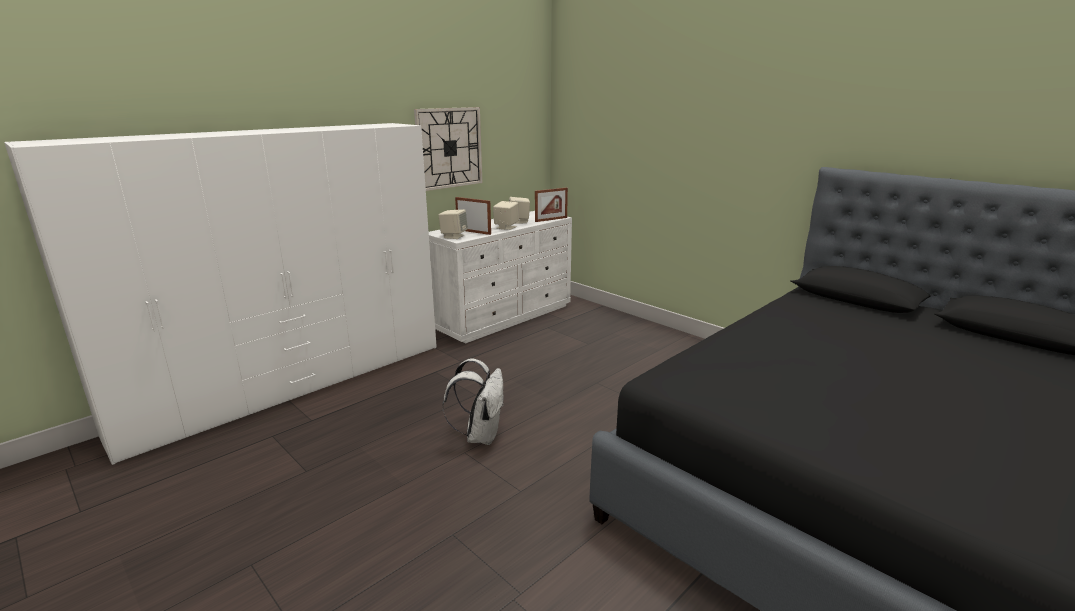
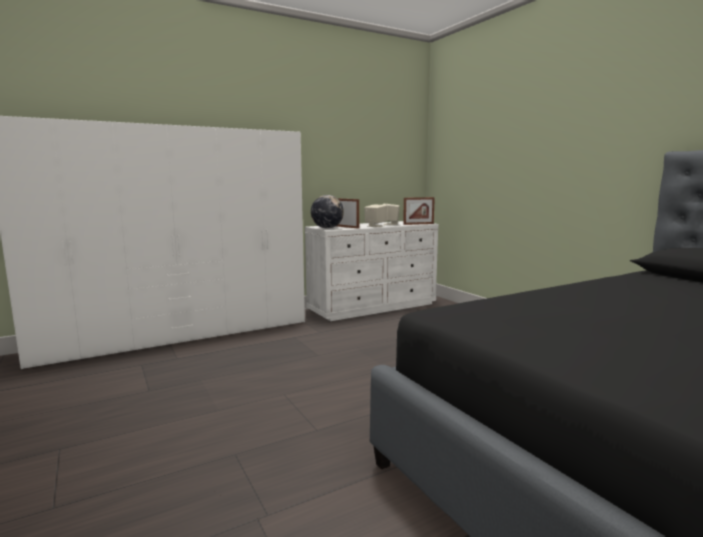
camera: 15 degrees right, 10 degrees down
(449, 148) = (333, 160): wall clock -> none
(453, 236) = (327, 228): beige speaker -> globe
(480, 435) = (305, 384): white backpack -> none

